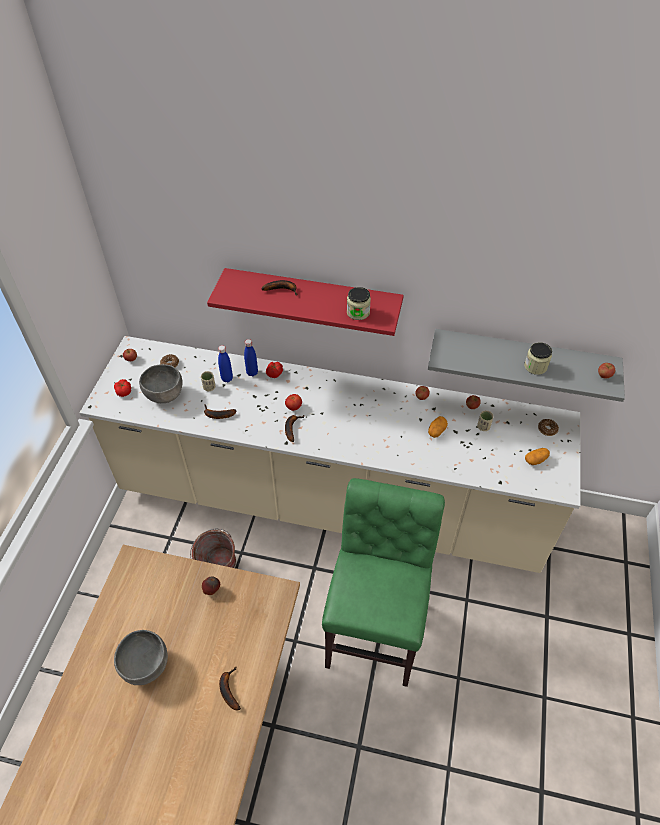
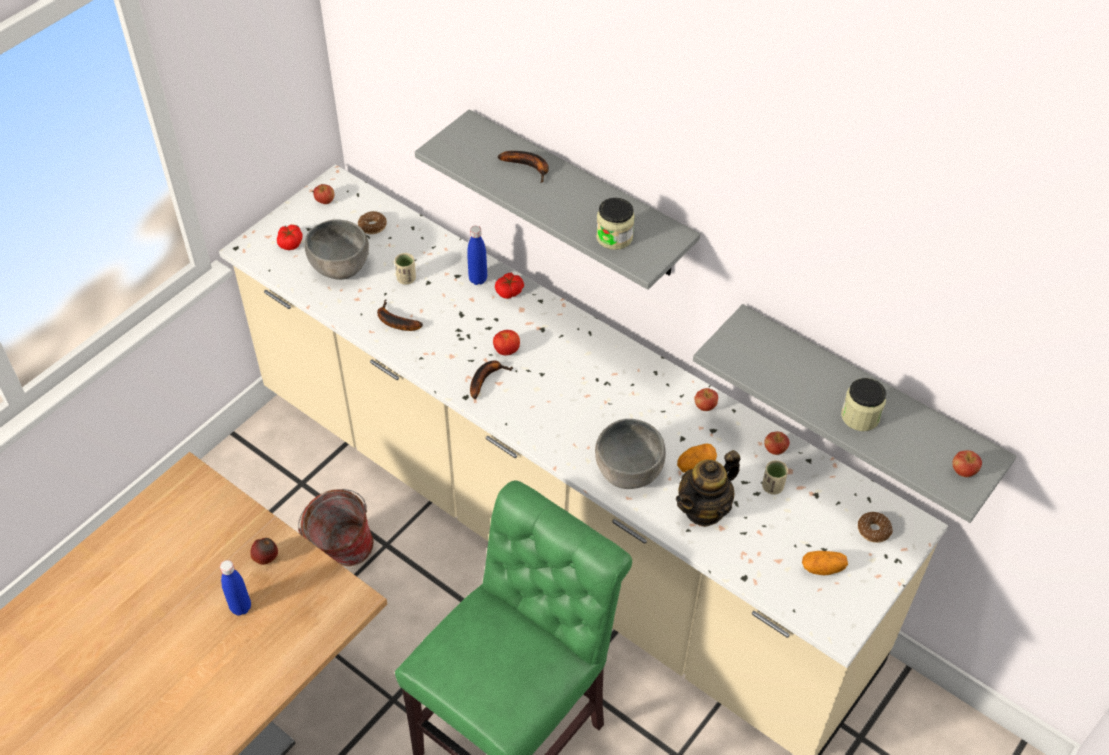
camera: 25 degrees right, 0 degrees up
(146, 666) = (132, 619): grey bowl -> grey bowl (628, 473)
(227, 378) = (438, 275): blue bottle -> blue bottle (241, 607)
(228, 689) = (215, 694): banana -> none
(312, 298) = (579, 196): red shelf -> grey shelf
(456, 453) = (704, 509): none -> teapot

